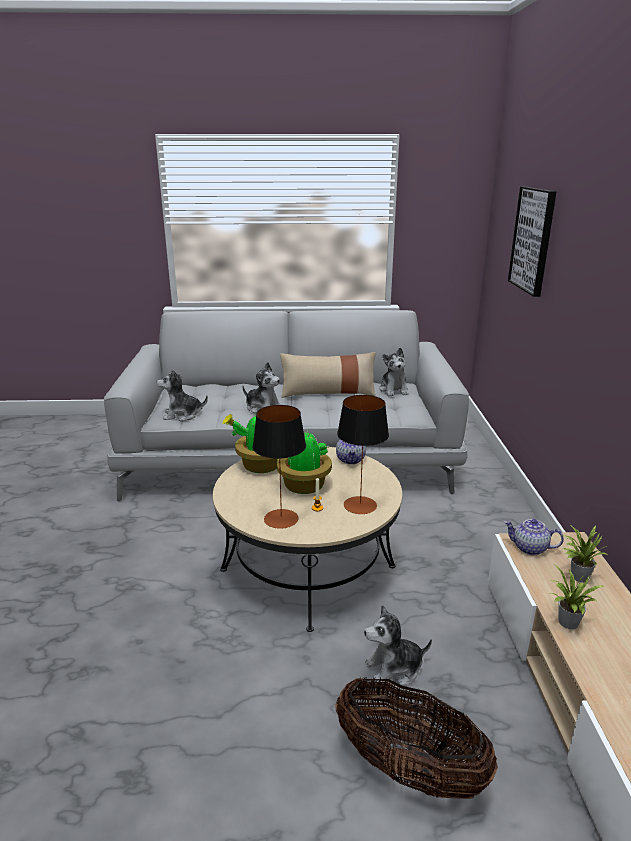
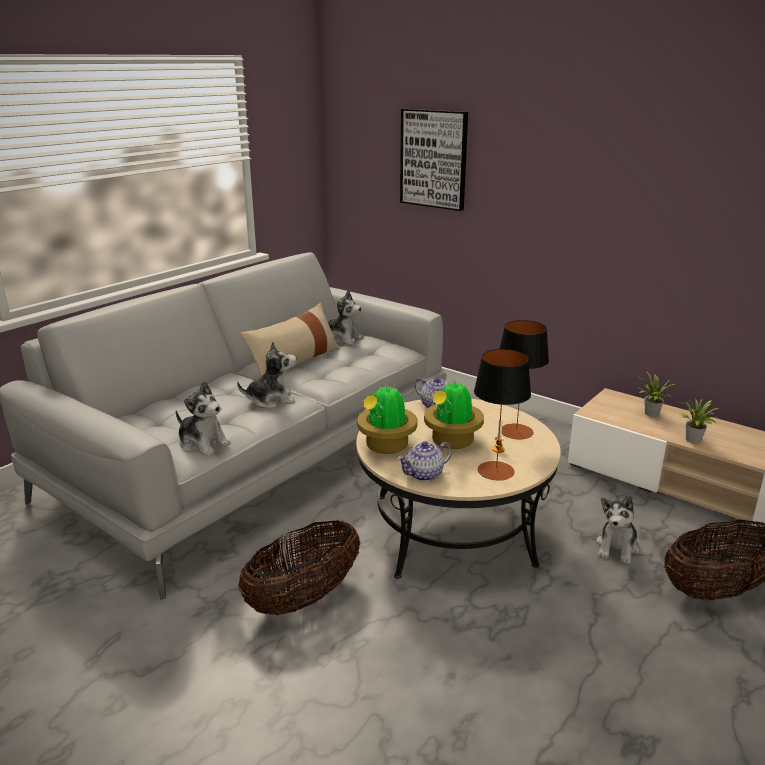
camera: 50 degrees left, 0 degrees up
(163, 544) = (303, 598): none -> basket
(182, 415) = (203, 443): plush toy -> plush toy turned 90 degrees counterclockwise
(529, 548) = (604, 412): teapot -> teapot (424, 475)

